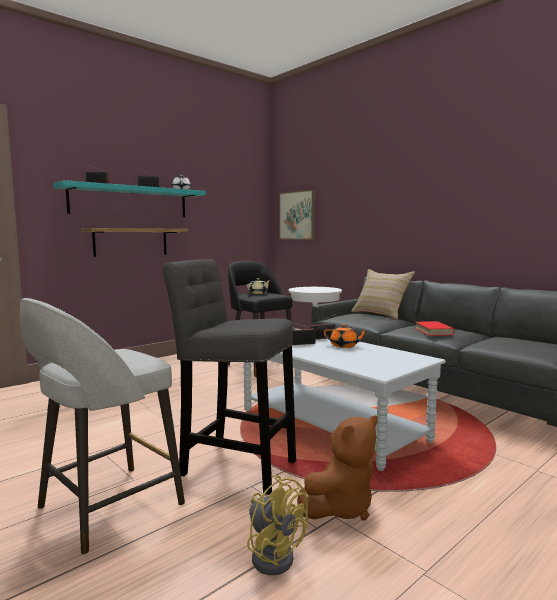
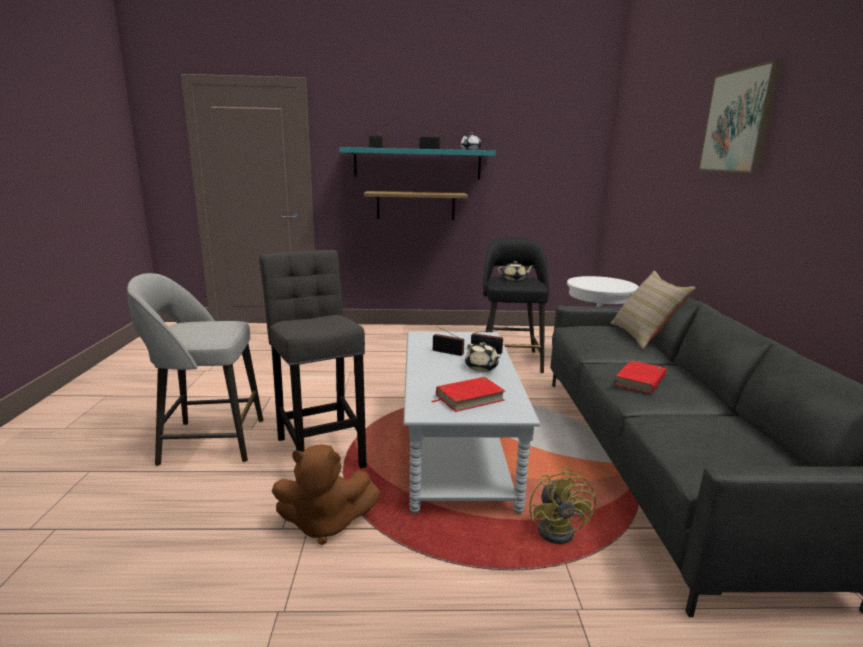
camera: 40 degrees right, 10 degrees up
(273, 554) = (227, 528): yellow fan -> yellow fan (560, 529)
(297, 215) = (625, 180): picture -> picture (739, 121)
(344, 346) = (481, 367): orange teapot -> beige teapot
(383, 360) = (469, 398): none -> red book

